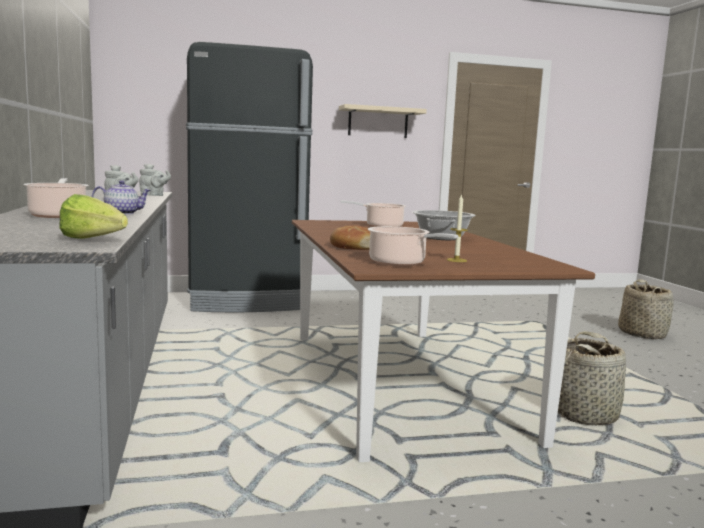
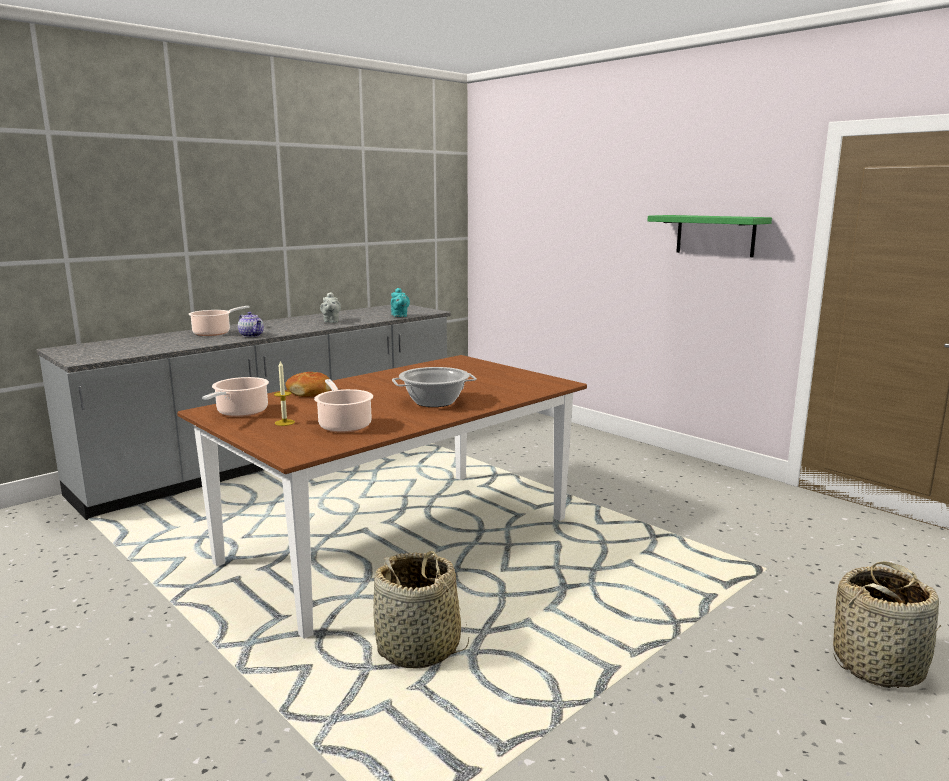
camera: 60 degrees right, 5 degrees up
(96, 240) = (107, 357): lettuce -> none
(153, 195) = (399, 316): grey teapot -> turquoise teapot
(248, 301) = (538, 431): black fridge -> none
(378, 122) = (715, 235): beige shelf -> green shelf
(381, 226) = (481, 377): cooking pot -> cooking pot (344, 425)

